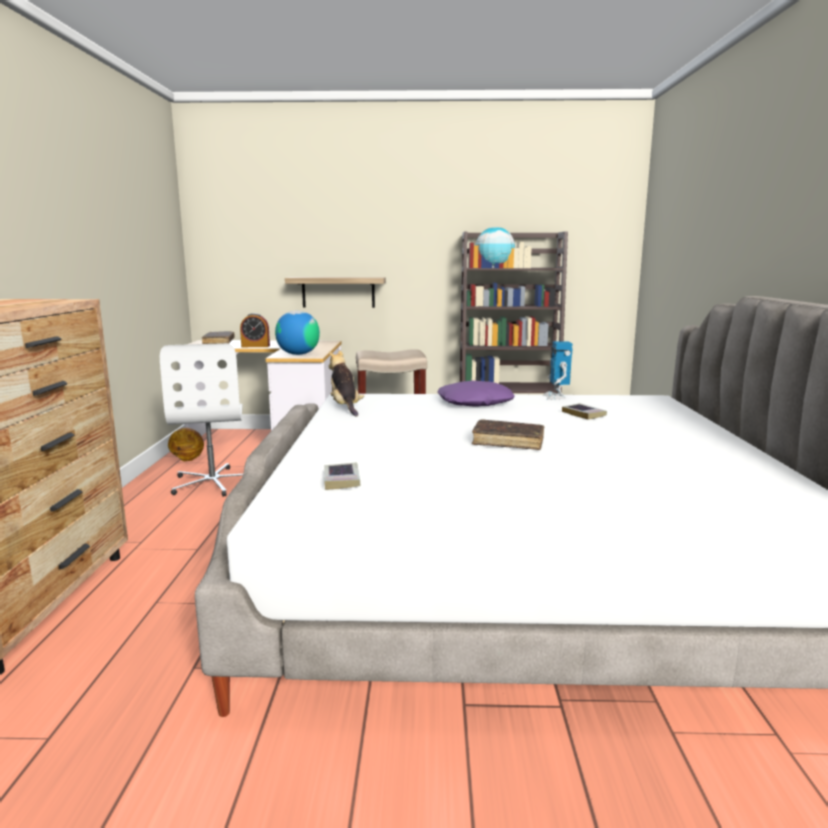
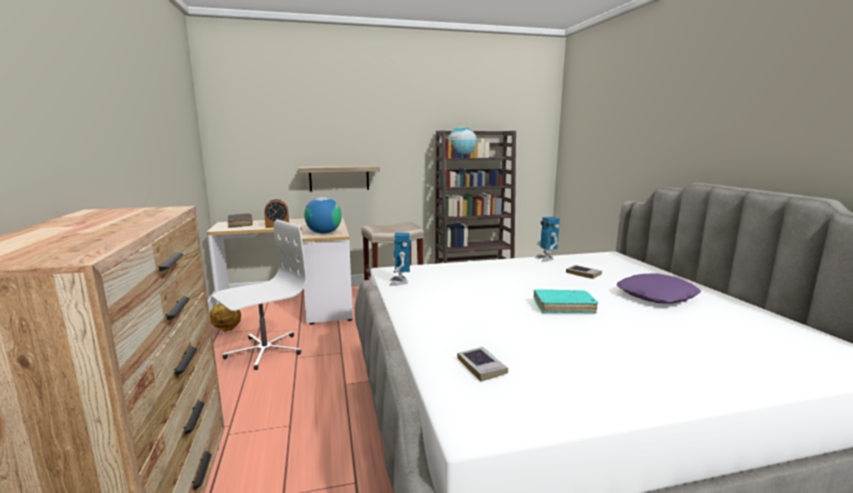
camera: 15 degrees left, 0 degrees up
(213, 482) = (264, 351): white office chair -> white office chair turned 105 degrees counterclockwise
(345, 407) = (400, 282): plush toy -> toy robot
(475, 402) = (495, 269): purple pillow -> purple pillow (657, 296)
(508, 442) = (563, 307): brown book -> turquoise book

